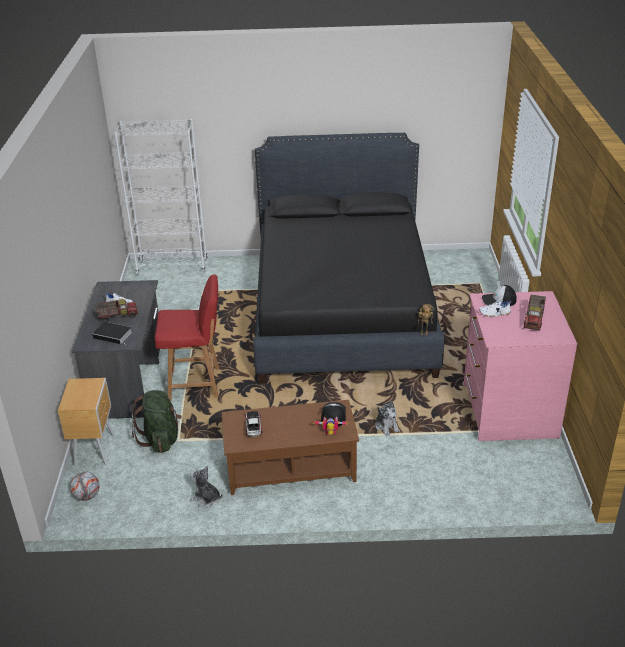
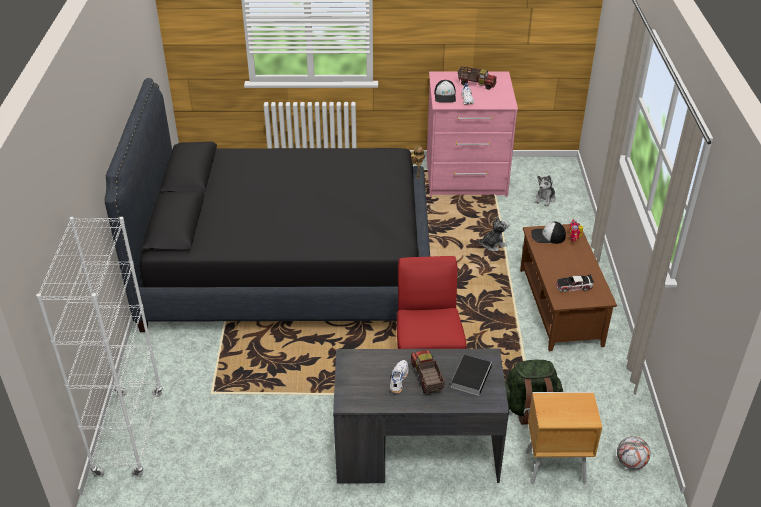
camera: 90 degrees left, 5 degrees up
(206, 498) = (613, 364): plush toy -> plush toy (545, 199)

